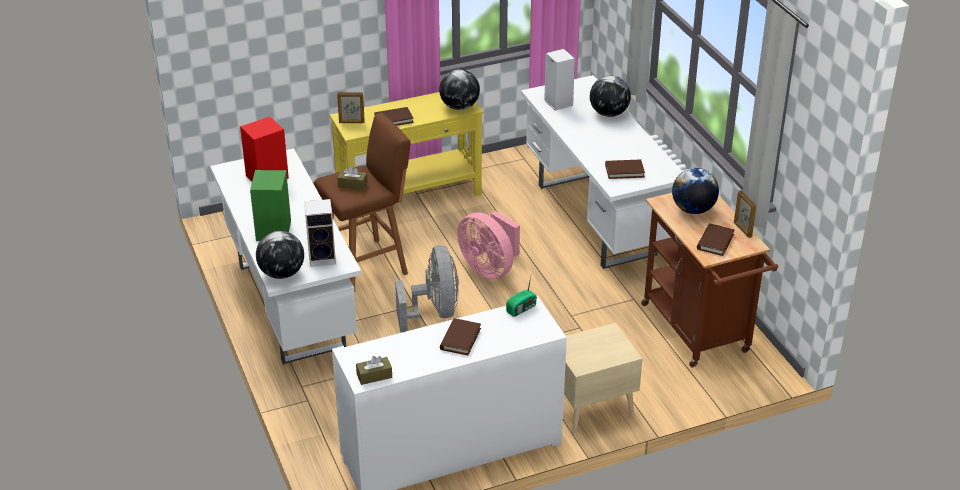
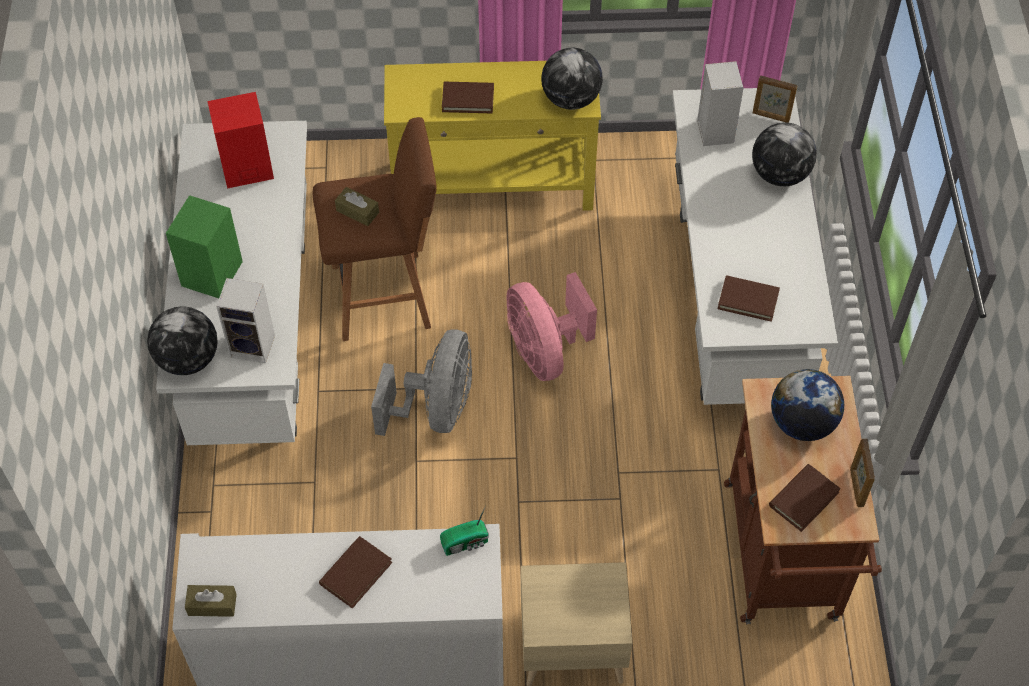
camera: 20 degrees right, 20 degrees up
(351, 122) = (407, 90): picture frame -> picture frame (771, 116)

